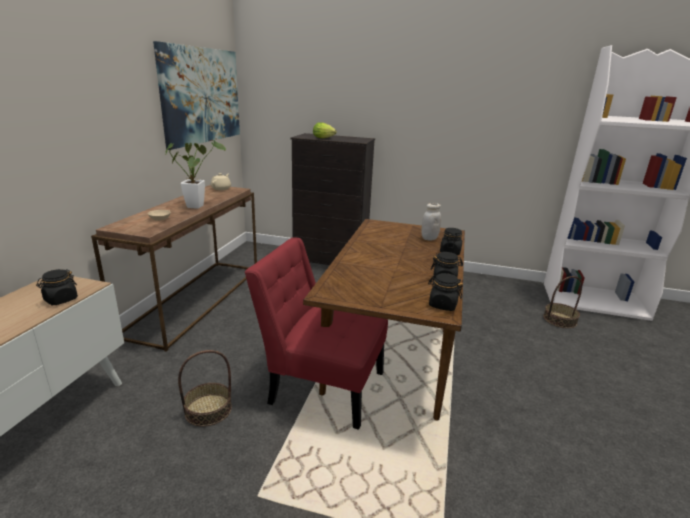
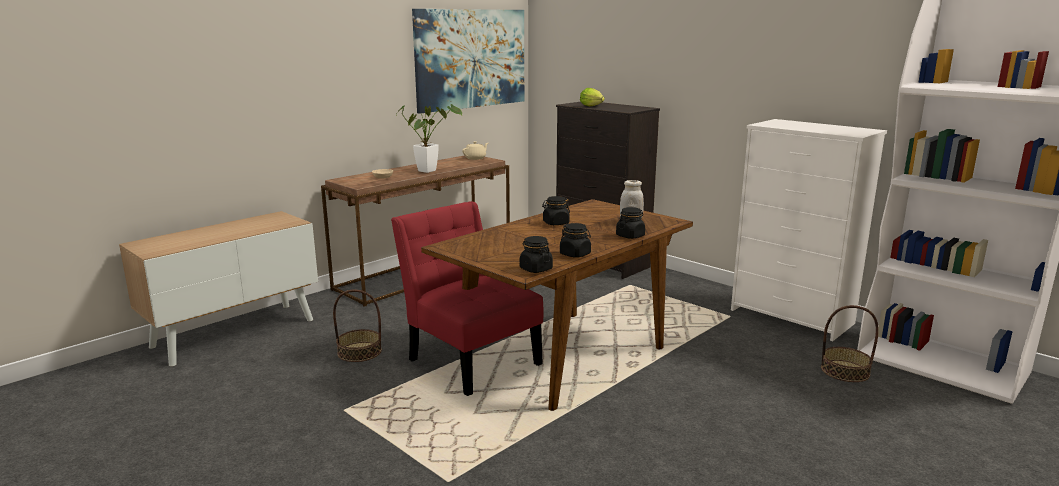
camera: 30 degrees right, 5 degrees down
(60, 300) = (267, 227): black jar -> black jar (555, 223)
(489, 284) = (792, 317): none -> white dresser

